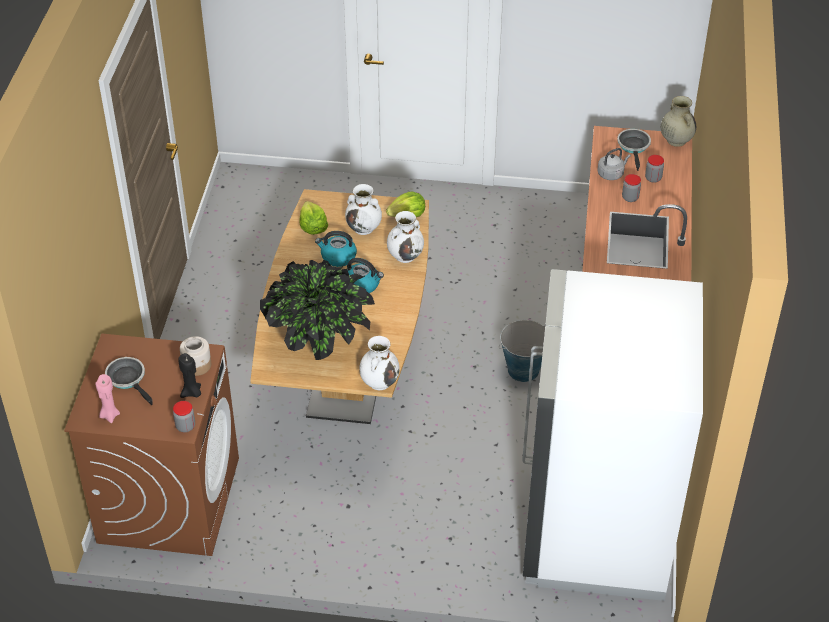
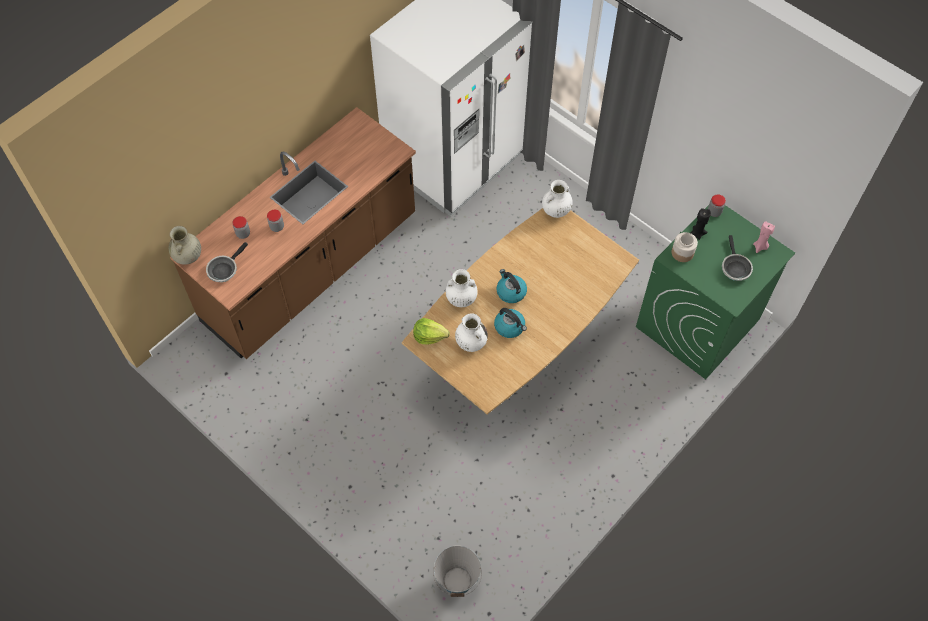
camera: 145 degrees left, 15 degrees up
(169, 499) = (697, 323): brown washing machine -> green washing machine
(312, 226) = (508, 368): lettuce -> none
(320, 341) = (572, 262): potted plant -> none
(523, 370) = (402, 282): bucket -> bucket (457, 581)
(611, 174) = (266, 255): grey kettle -> none

